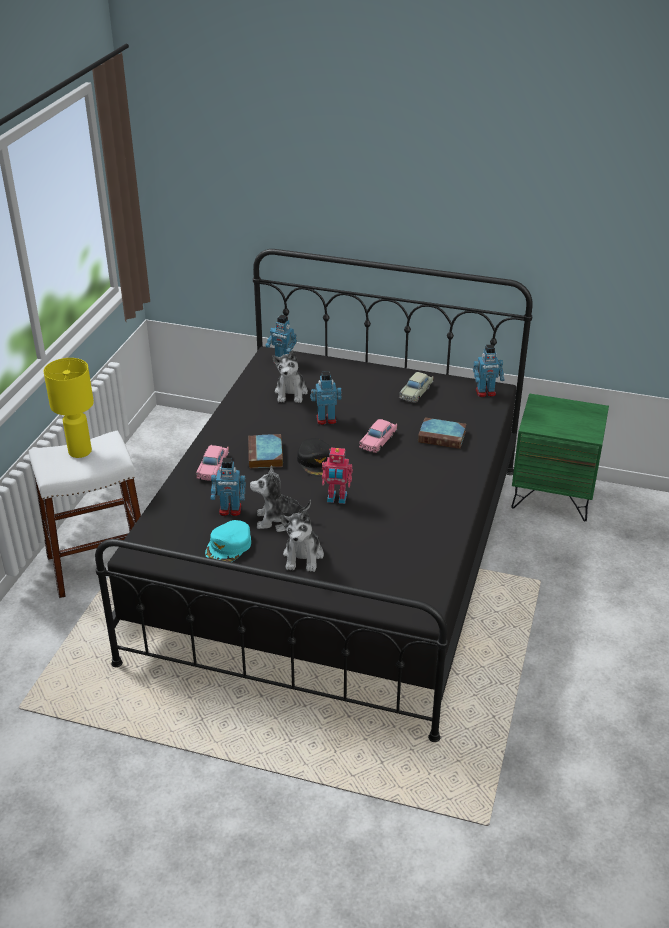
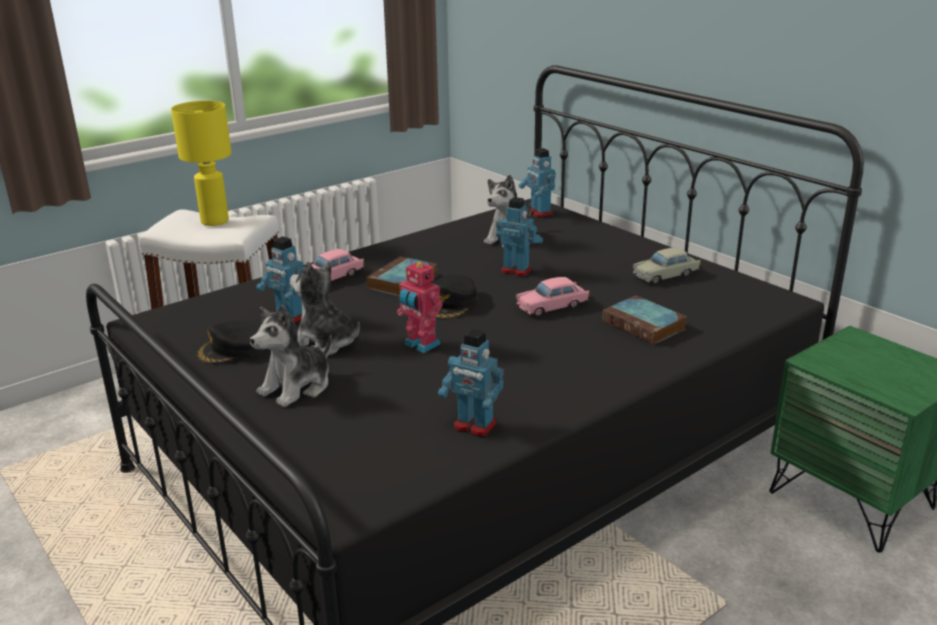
camera: 35 degrees right, 10 degrees down
(229, 546) = (235, 349): turquoise cap -> black cap
(485, 393) = (766, 299): toy robot -> toy robot (474, 426)

